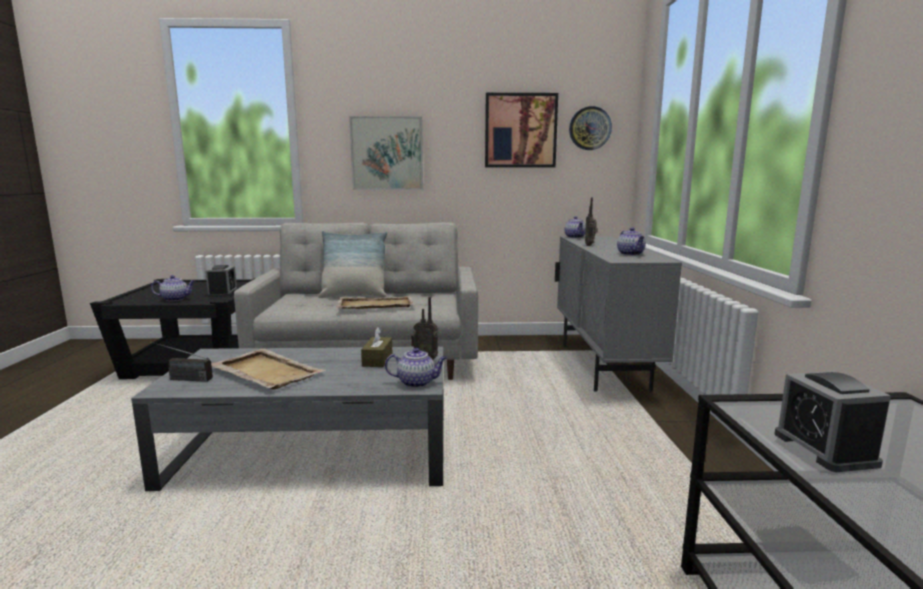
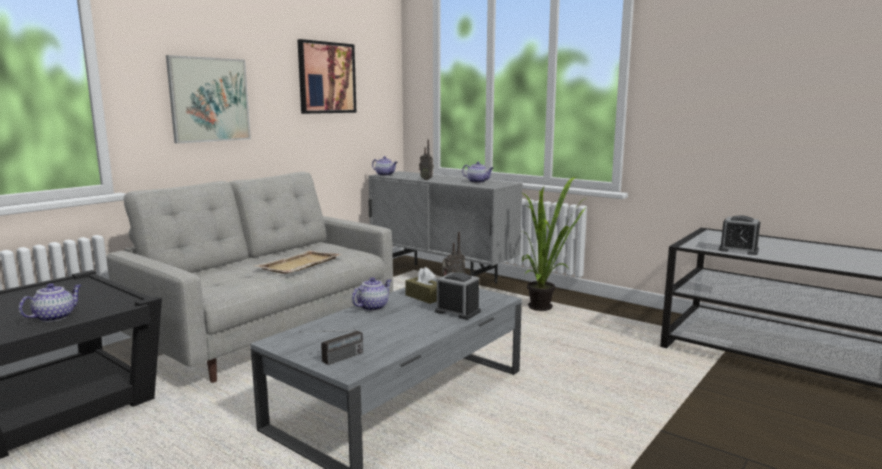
camera: 50 degrees left, 0 degrees up
(223, 293) = (95, 296): alarm clock -> alarm clock (457, 311)
(266, 372) = (380, 331): beige tray -> none
(354, 296) = (247, 264): pillow -> none
(417, 382) = (491, 298): teapot -> teapot (373, 307)
(590, 128) = (374, 77): wall clock -> none
(644, 439) = (546, 307): none -> potted plant

